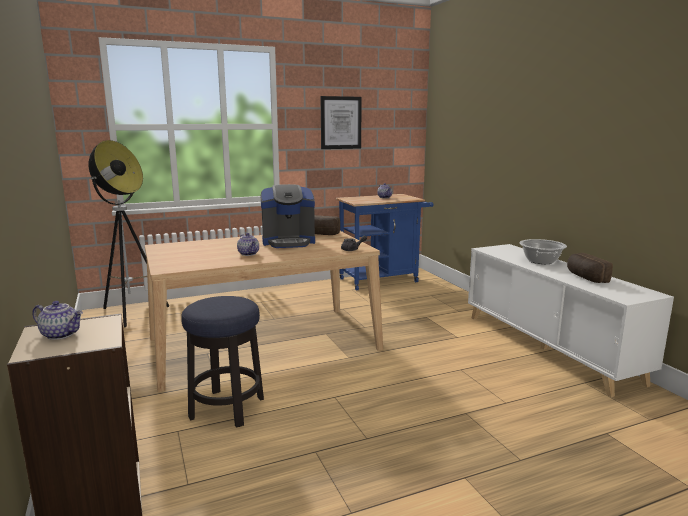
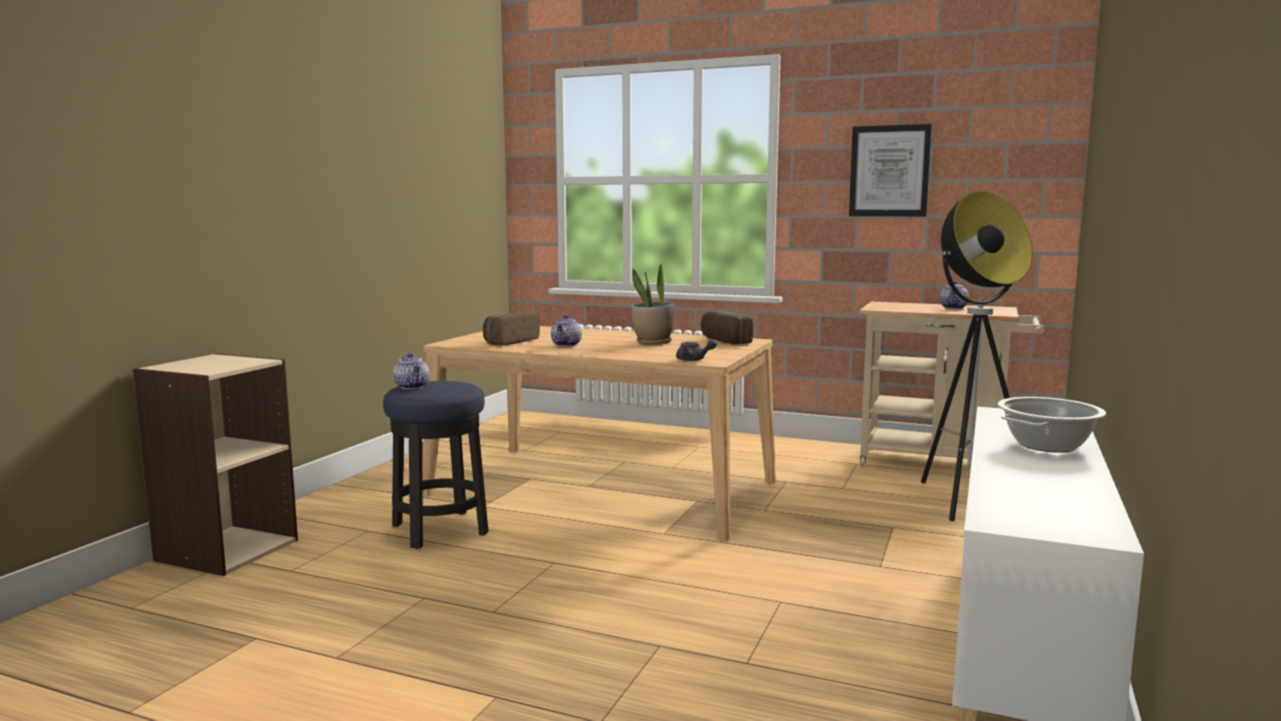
camera: 45 degrees right, 5 degrees down
(61, 334) = (210, 362): teapot -> teapot (413, 387)
(131, 313) = (545, 423): floor lamp -> floor lamp (966, 501)
(288, 242) = (653, 342): coffee machine -> potted plant
(383, 279) = (940, 464): blue cart -> beige cart
(585, 277) = (1044, 482): bread -> bread (509, 342)

